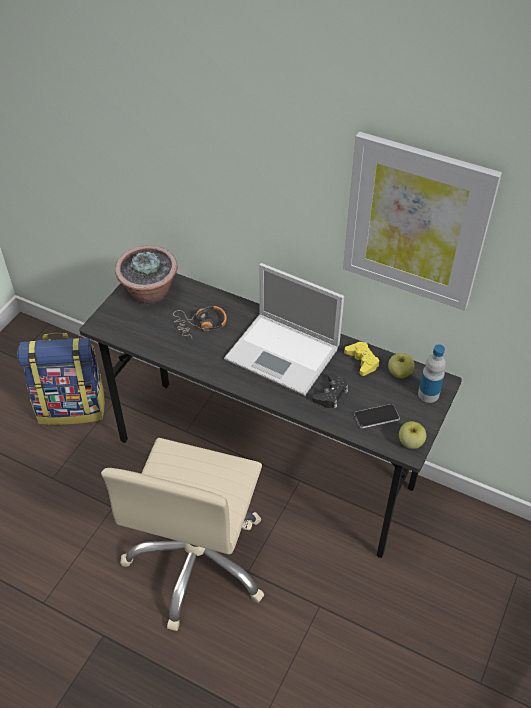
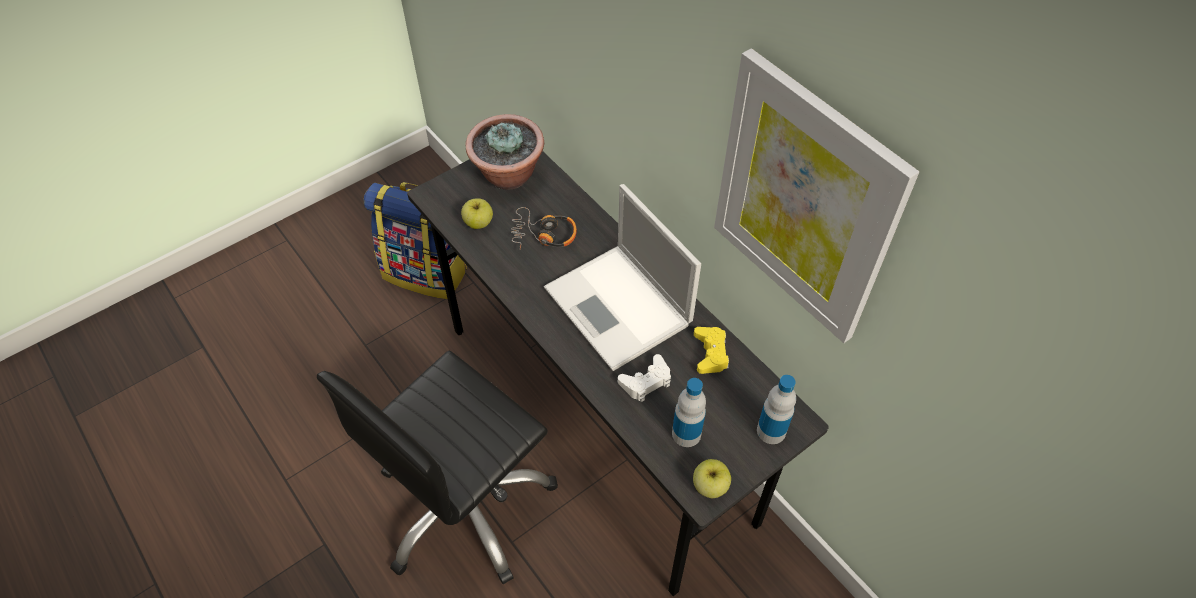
camera: 25 degrees right, 5 degrees up
(198, 560) = (465, 505): beige office chair -> black office chair
(331, 394) = (646, 382): black game controller -> white game controller
(376, 416) = (686, 434): phone -> bottle
(399, 373) = (749, 387): apple -> apple (478, 223)

